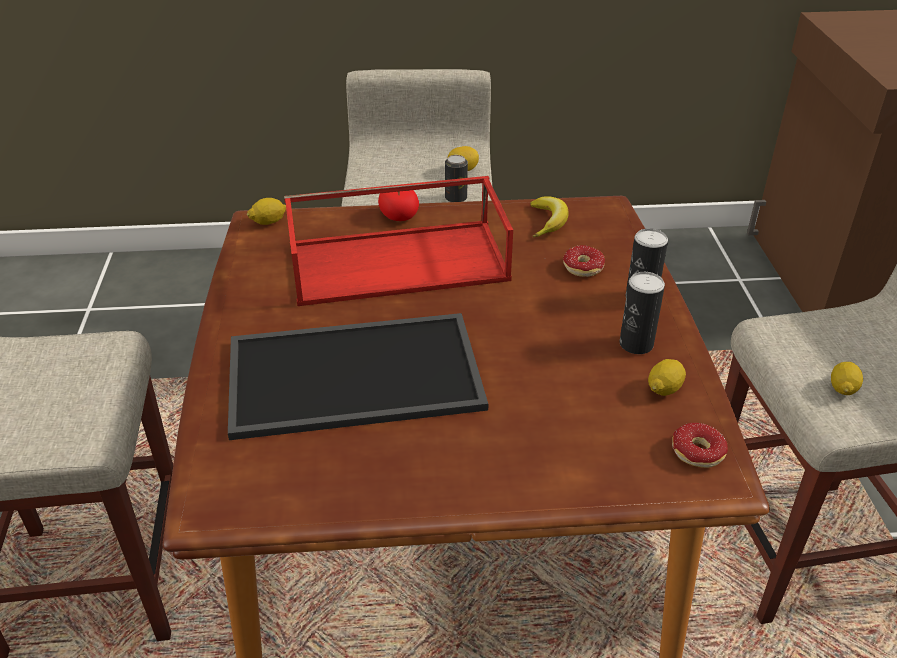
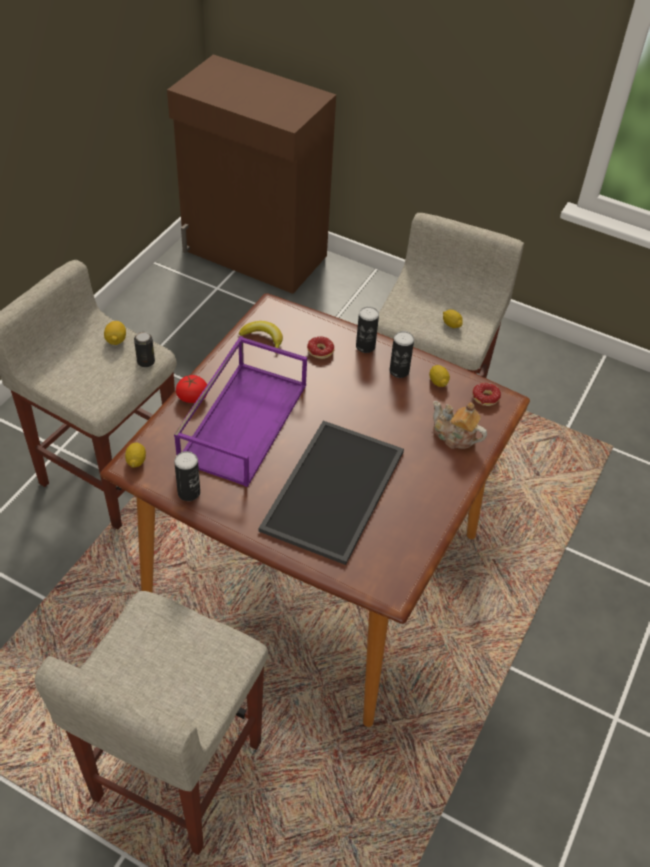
camera: 60 degrees left, 10 degrees up
(252, 271) = (189, 492): none -> can
(399, 261) = (243, 421): red tray -> purple tray
(577, 450) = (454, 436): none -> teapot

